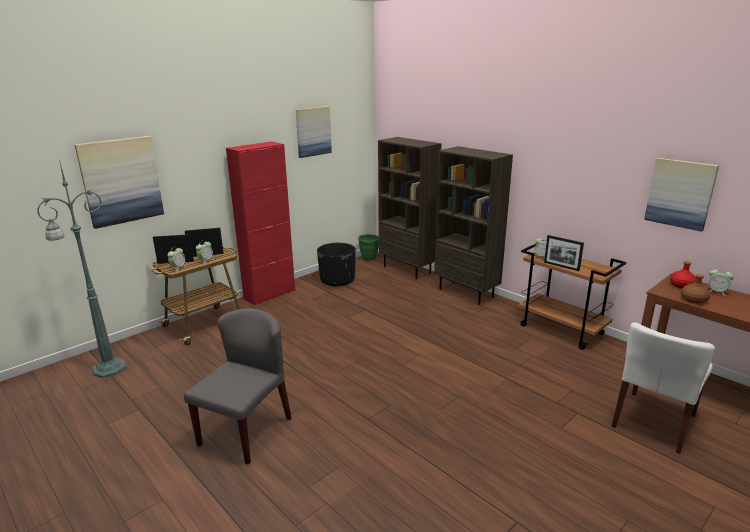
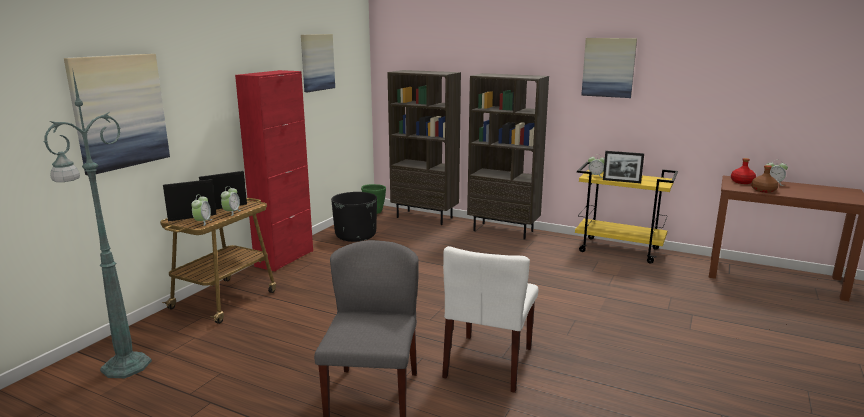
camera: 20 degrees left, 5 degrees down
(562, 330) = (619, 250): brown cart -> yellow cart
(654, 421) = (758, 309): white chair -> white chair (489, 363)
(680, 193) = (726, 97): picture -> picture (608, 67)

